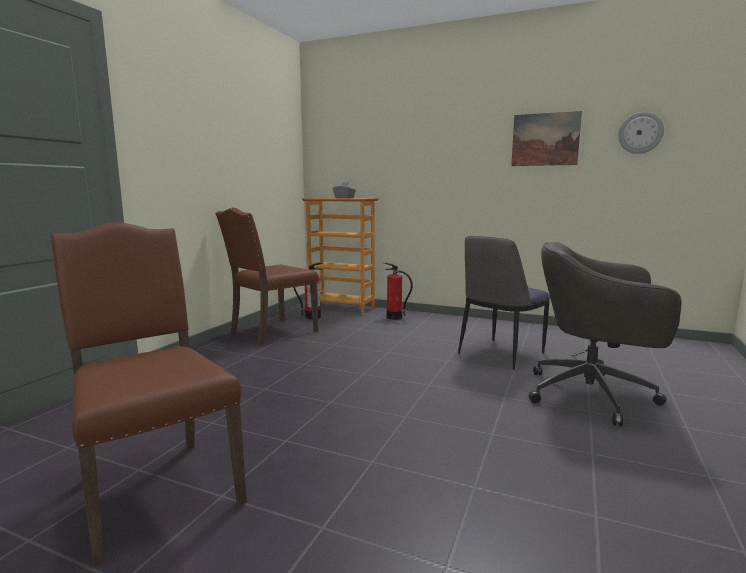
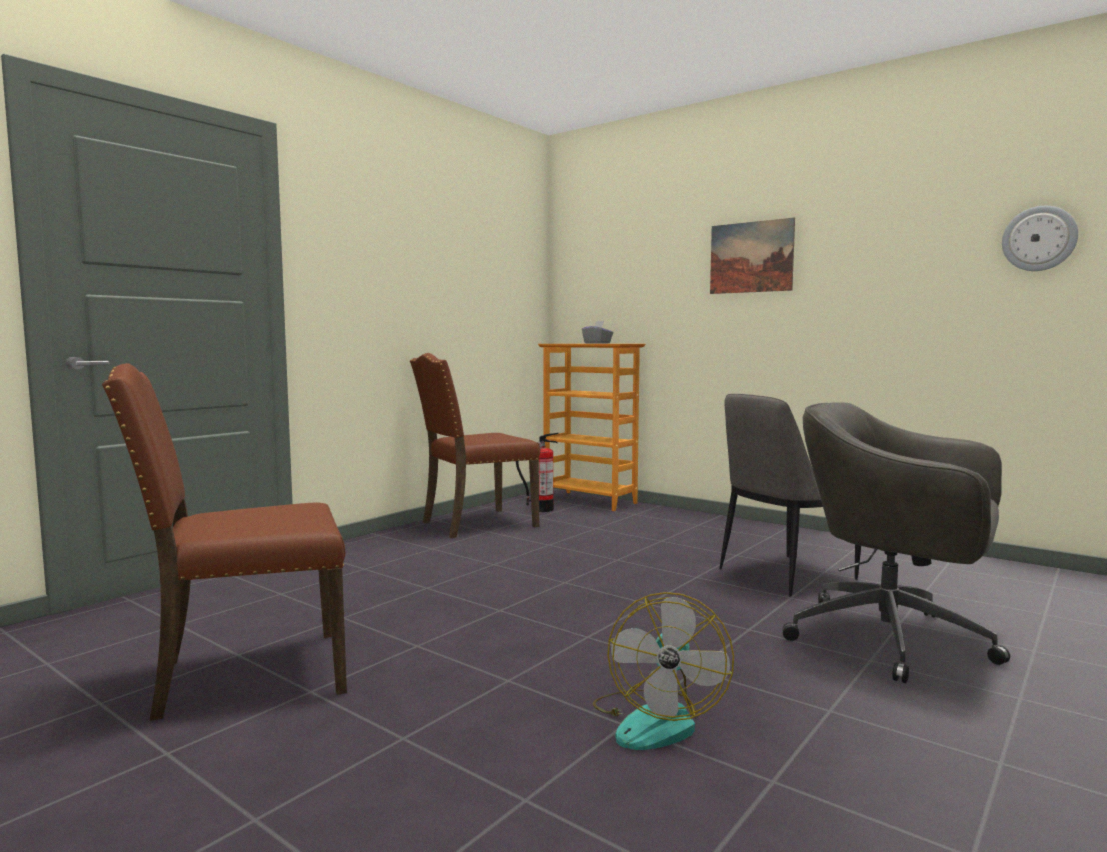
camera: 15 degrees right, 5 degrees down
(157, 488) = (246, 675): brown chair -> brown chair turned 90 degrees counterclockwise
(394, 317) = (658, 517): fire extinguisher -> none
(493, 479) = (657, 720): none -> fan
(545, 139) = (886, 253): picture -> picture (751, 257)

